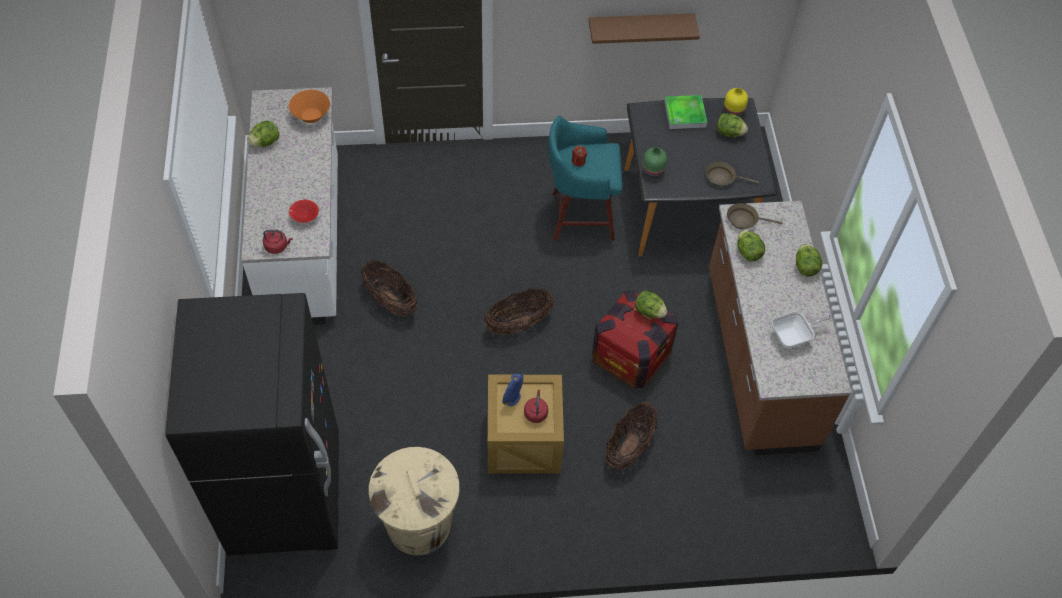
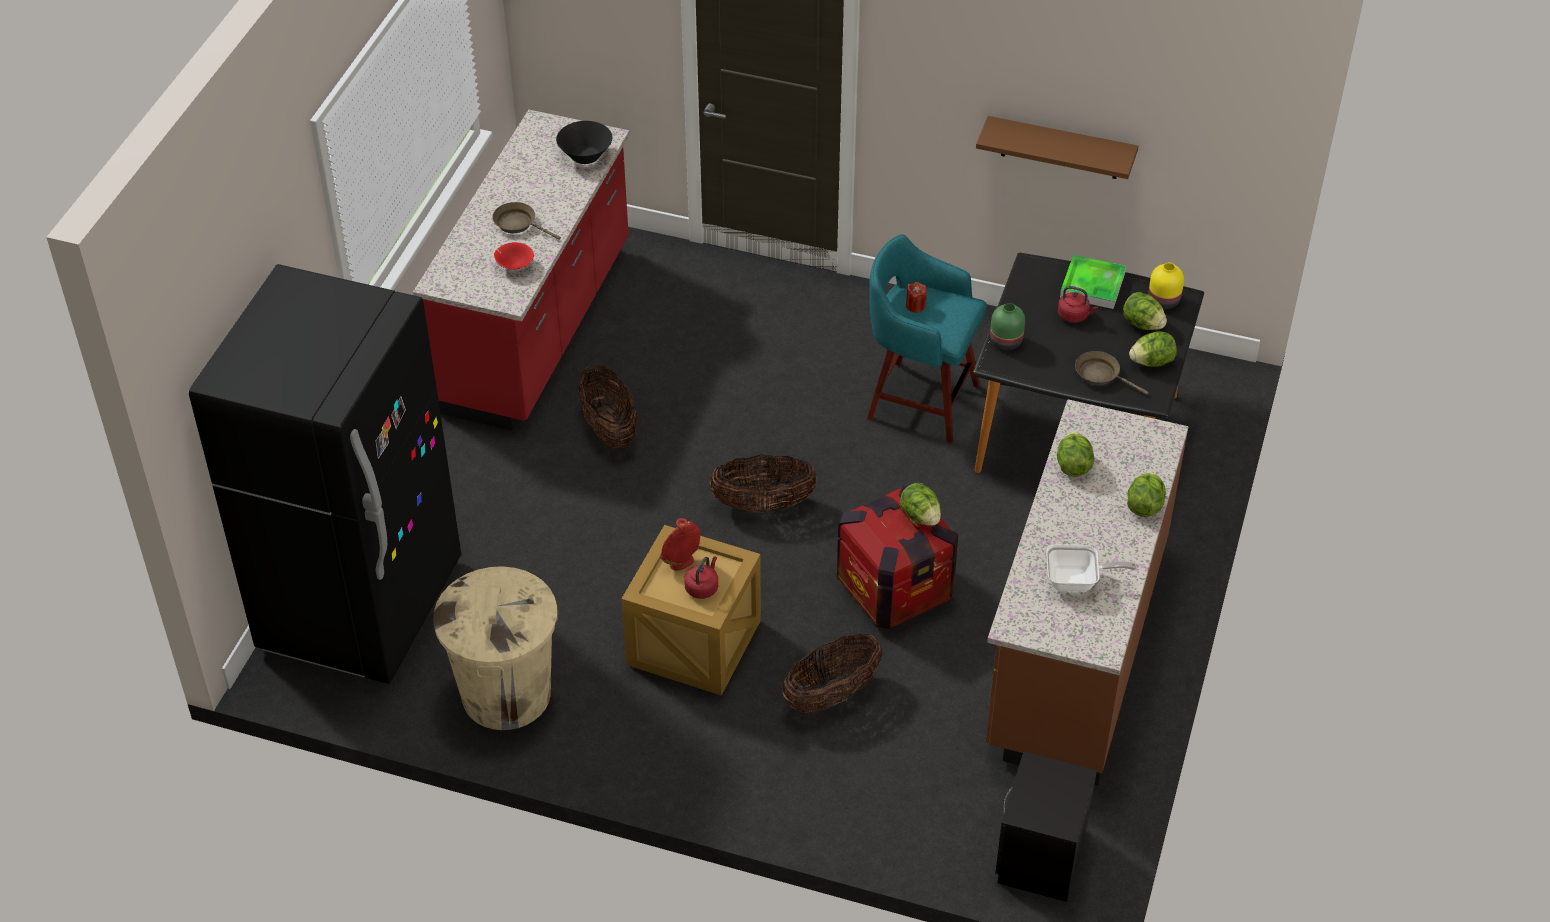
camera: 25 degrees right, 10 degrees down
(265, 142) = (512, 171): lettuce -> lettuce (1152, 362)
(277, 246) = (464, 289): red kettle -> red kettle (1074, 316)
(305, 241) = (537, 329): white counter -> red counter
(311, 116) = (585, 156): orange bowl -> black bowl
(512, 399) = (681, 563): blue vase -> red vase
(744, 220) = (1092, 426): brown frying pan -> brown frying pan (518, 224)
(808, 514) = (1039, 856): none -> black nightstand

